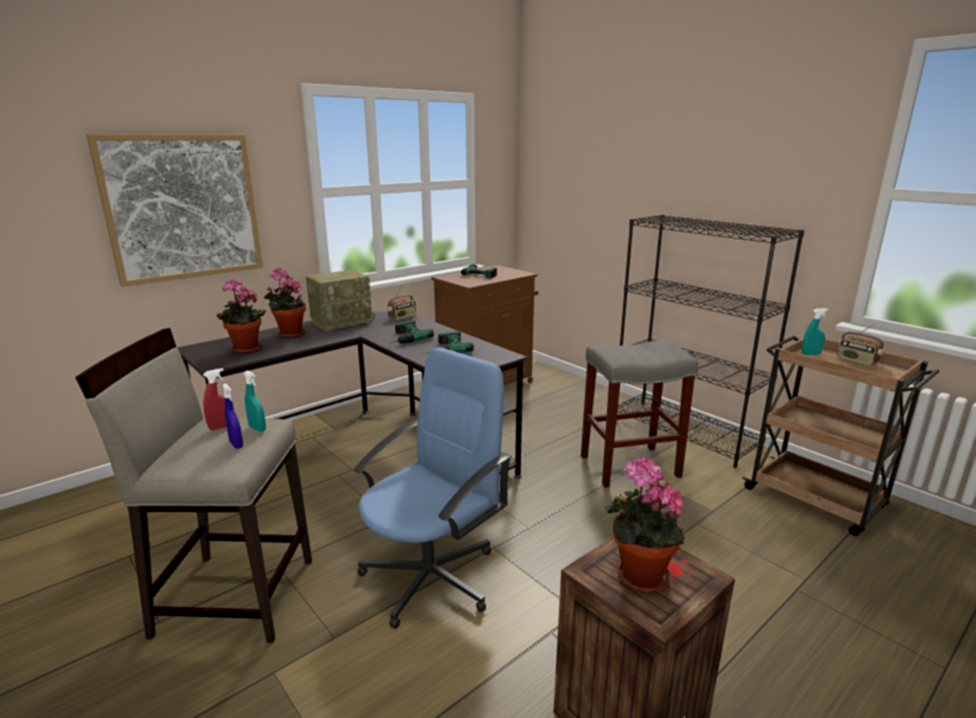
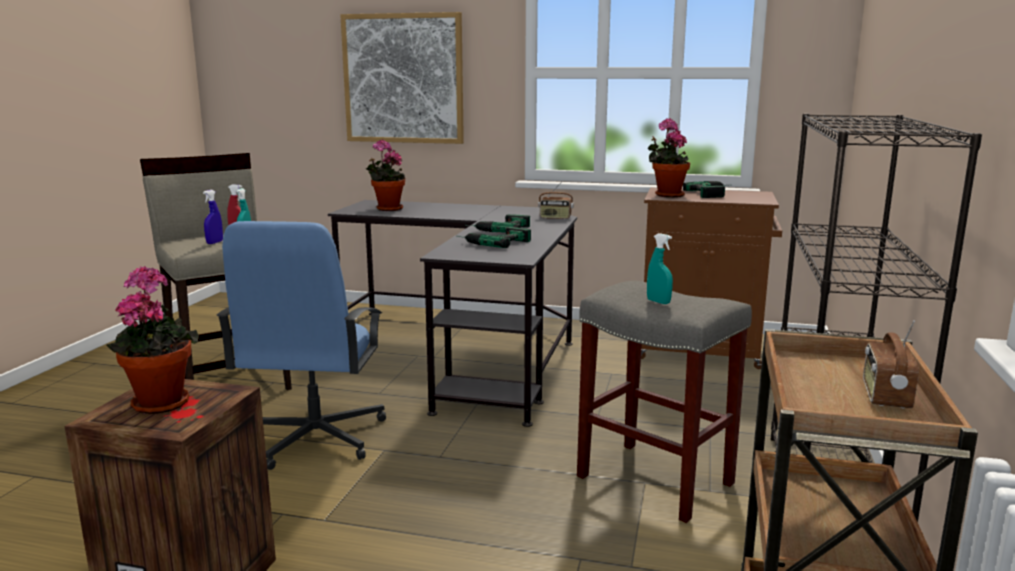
camera: 55 degrees right, 5 degrees down
(289, 334) = (441, 208): potted plant -> potted plant (666, 195)
(342, 322) = (502, 210): radio -> none
(432, 576) = (314, 438): blue office chair -> blue office chair turned 90 degrees clockwise
(811, 354) = (841, 364): turquoise spray bottle -> turquoise spray bottle (658, 302)

